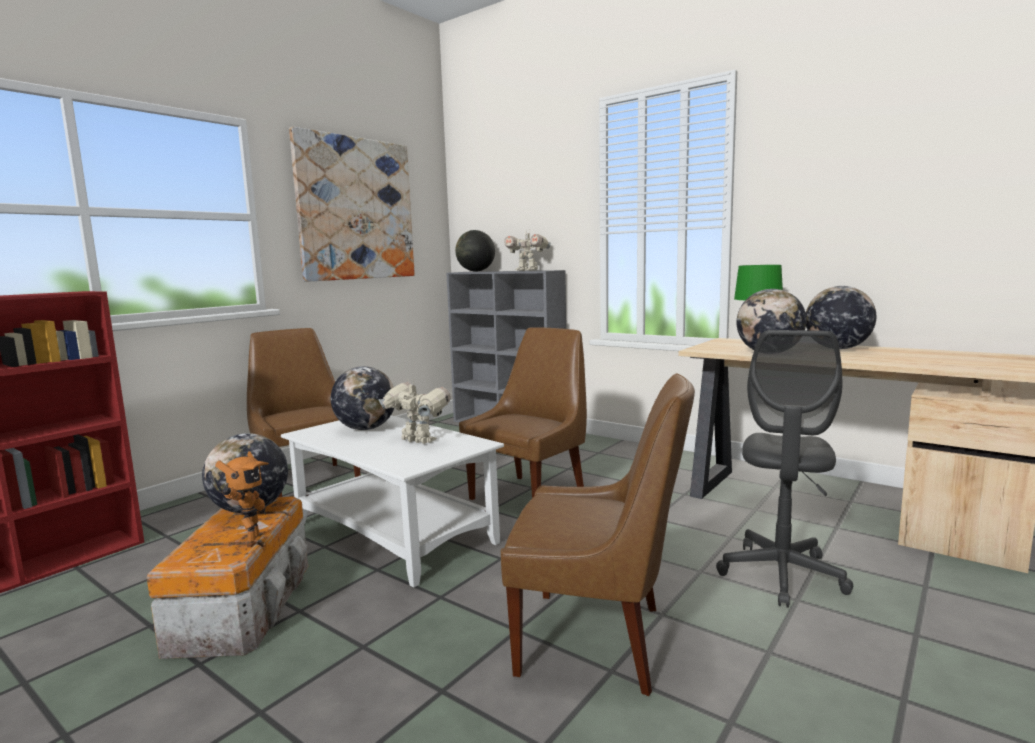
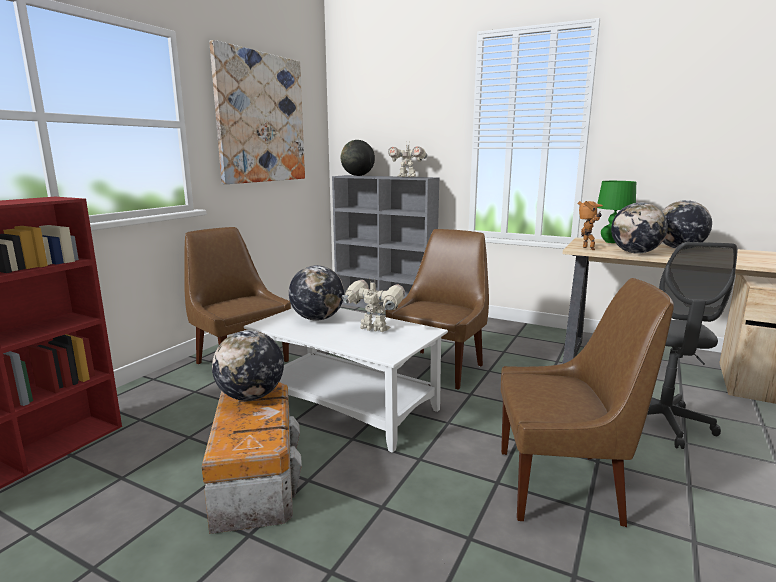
camera: 10 degrees left, 5 degrees up
(248, 541) = (274, 427): toy robot -> toy robot (587, 249)

